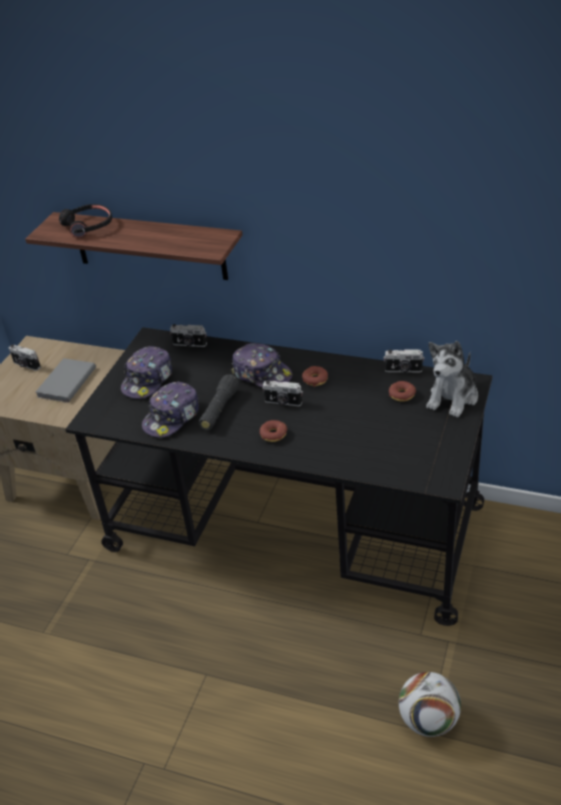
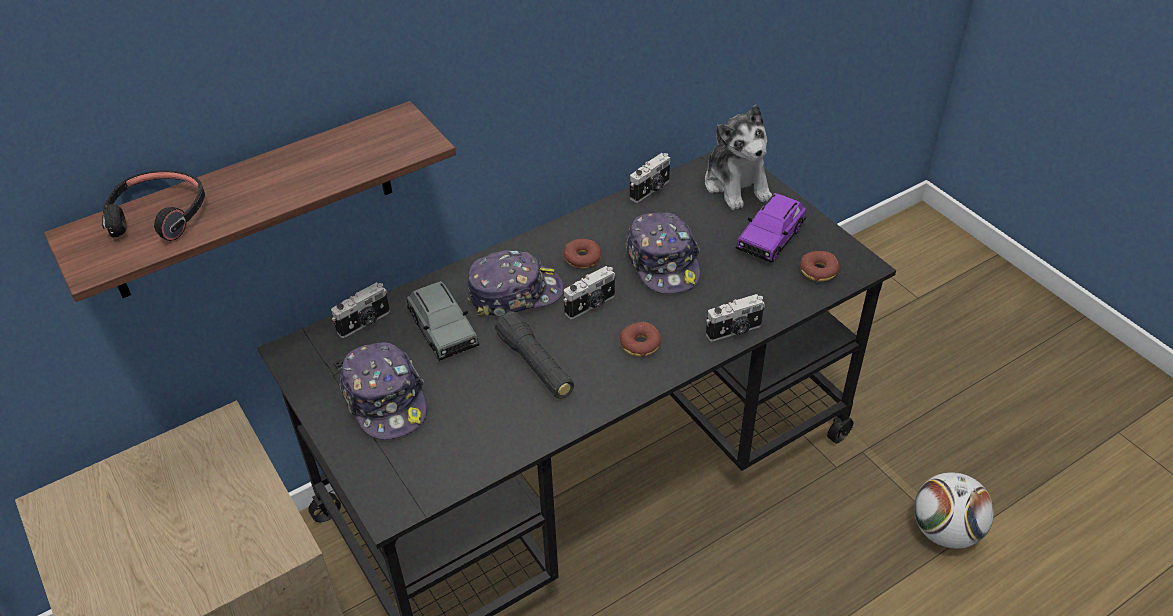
camera: 55 degrees left, 5 degrees up
(26, 365) = (93, 535): camera -> camera (734, 331)
(65, 382) = (205, 508): grey book -> none
(172, 417) = (495, 416): cap -> cap (663, 263)
(210, 369) = (443, 331): none -> grey toy car
(402, 395) = (690, 214): donut -> donut (818, 271)
(421, 435) = (770, 238): none -> purple toy car

